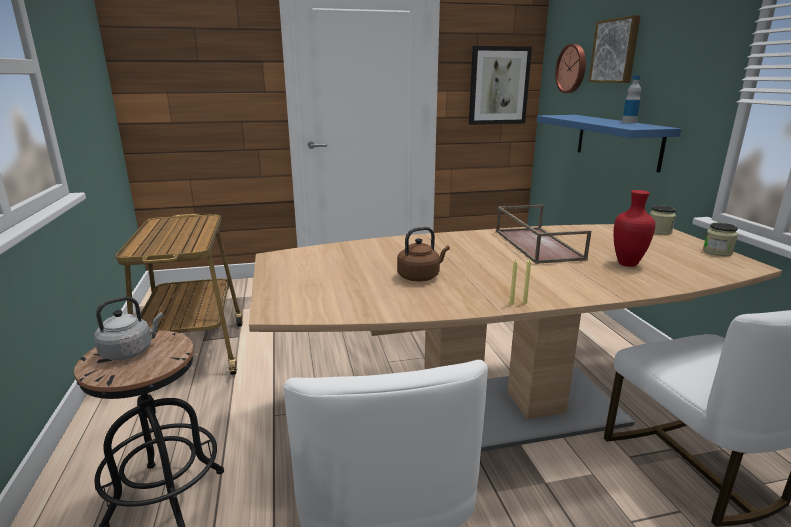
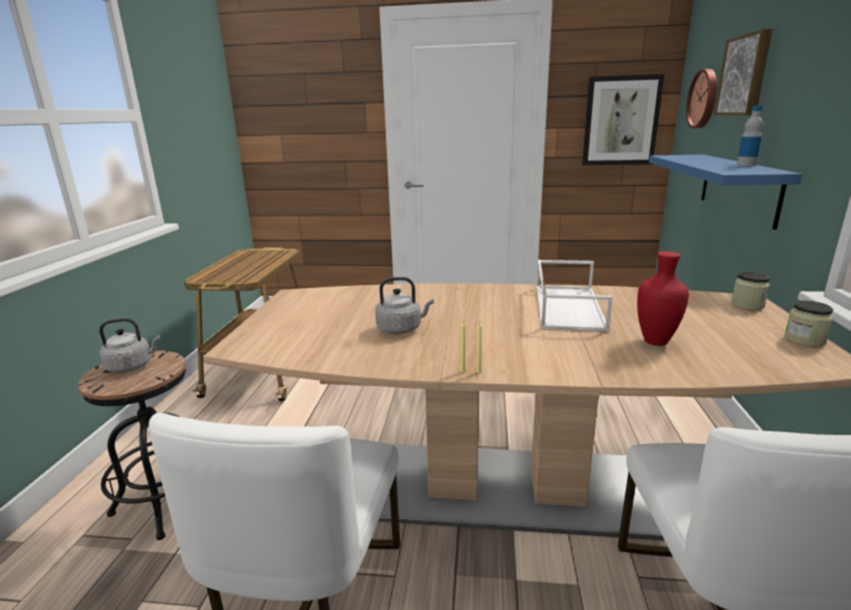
camera: 20 degrees right, 0 degrees up
(420, 276) = (401, 329): brown kettle -> grey kettle
(536, 244) = (566, 306): brown tray -> white tray

